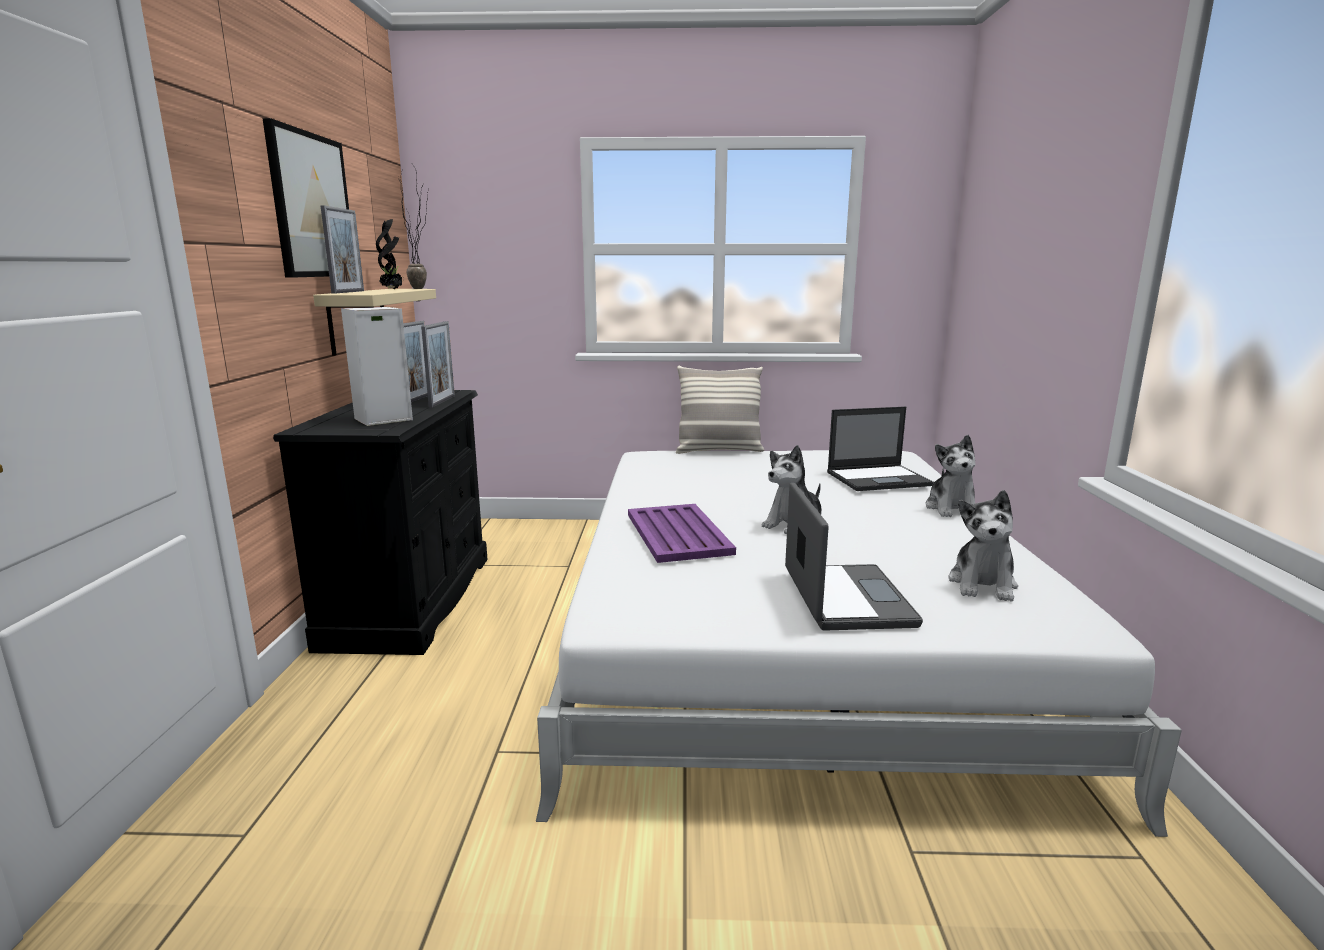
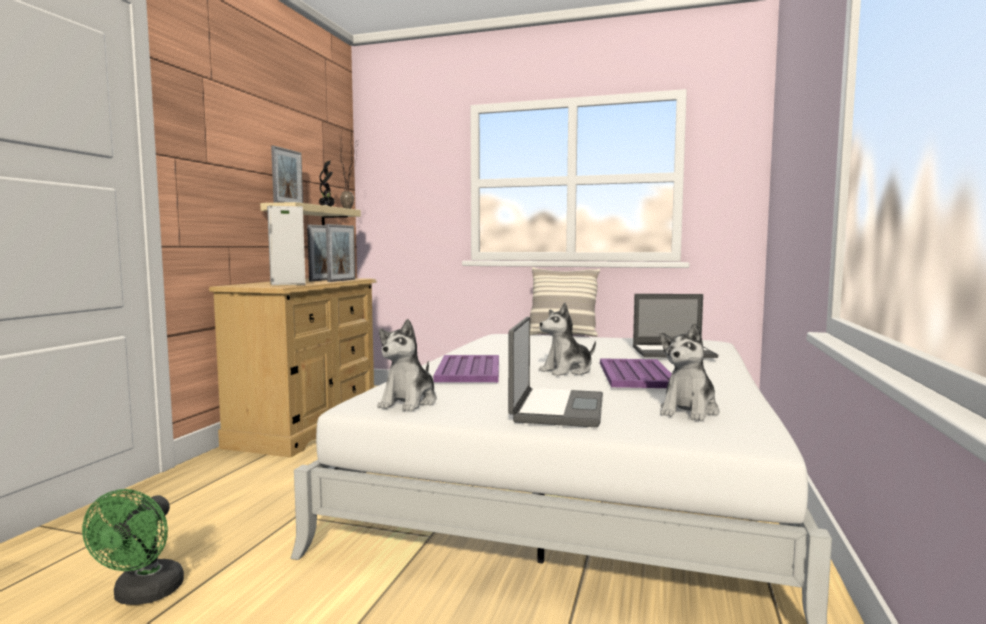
camera: 15 degrees right, 10 degrees down
(311, 206) = (266, 146): picture -> none
(376, 921) = (143, 595): none -> green fan
(411, 599) = (307, 427): black dresser -> beige dresser
(874, 525) = (636, 375): none -> purple tray
(951, 508) = (721, 372): plush toy -> plush toy (409, 402)

